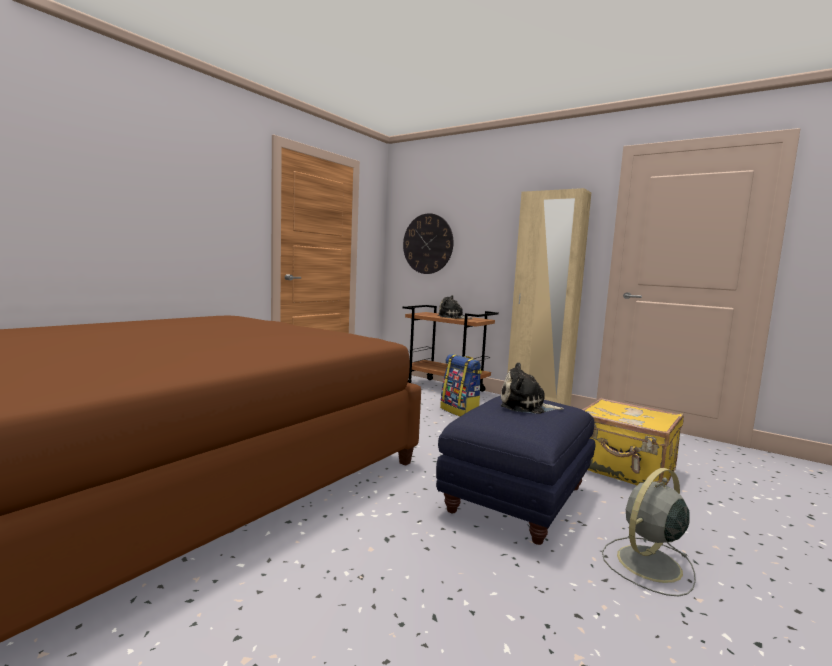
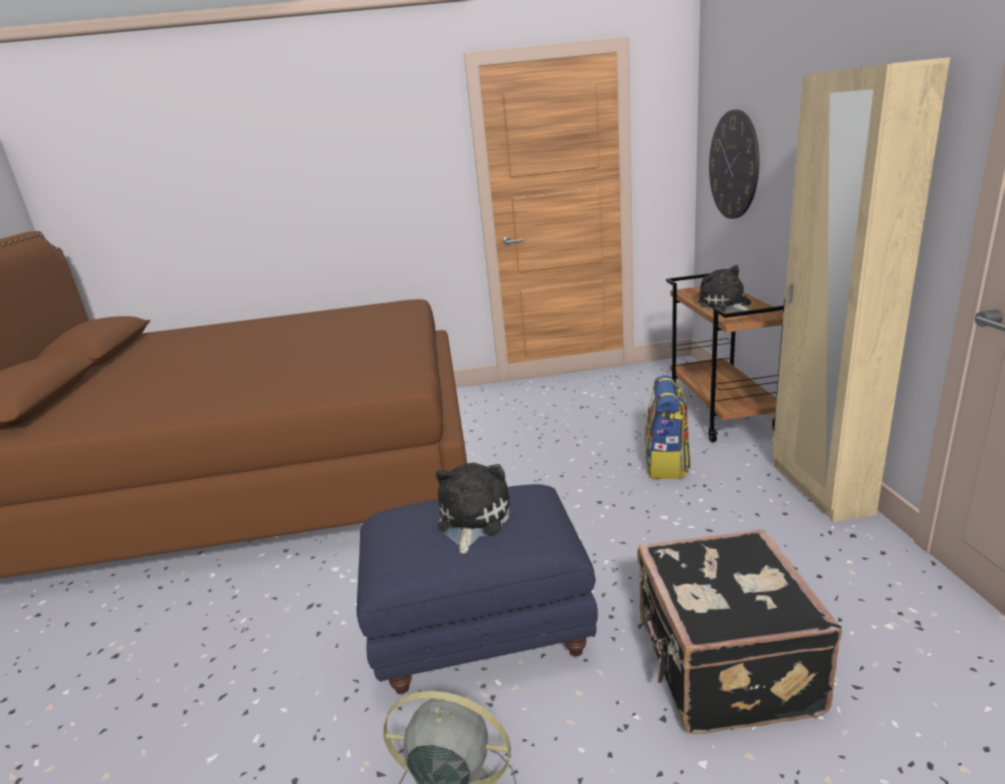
camera: 50 degrees right, 15 degrees up
(526, 406) = (472, 520): plush toy -> plush toy turned 45 degrees clockwise
(624, 470) = (722, 667): yellow suitcase -> black suitcase

